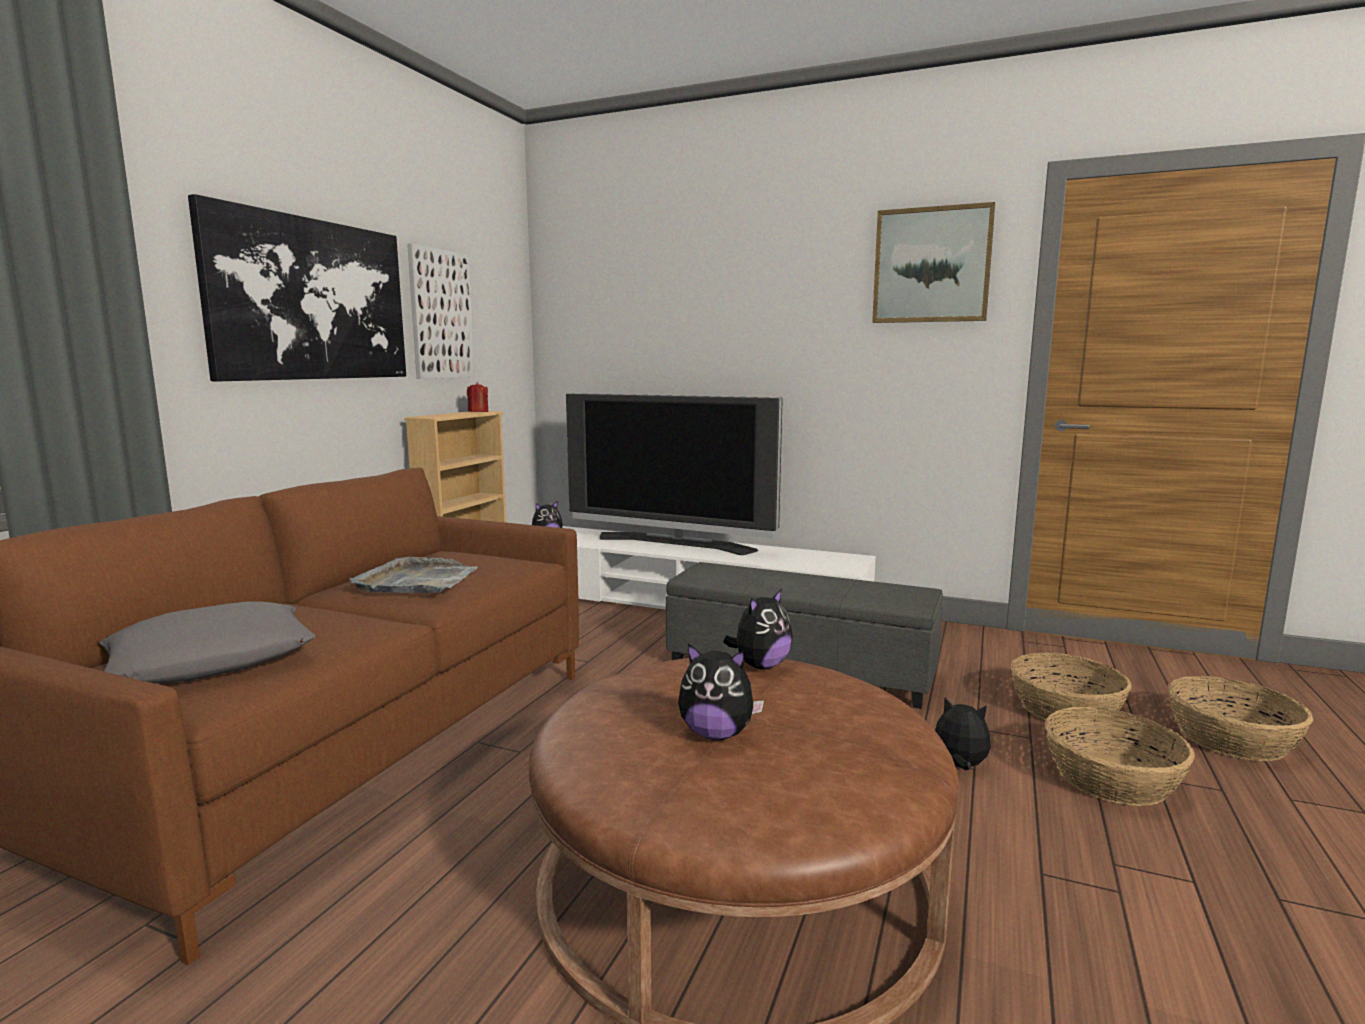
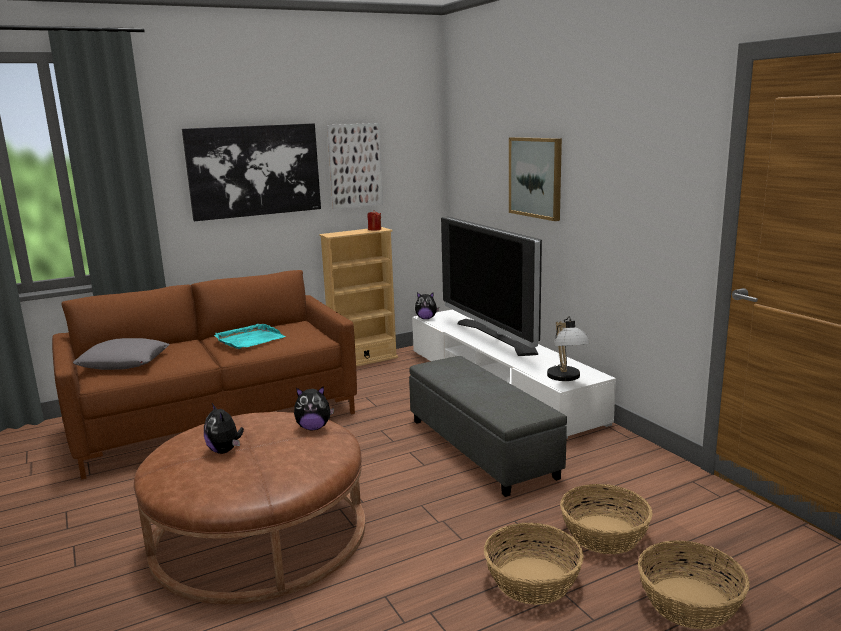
camera: 40 degrees right, 5 degrees up
(417, 581) = (249, 339): grey tray -> turquoise tray
(837, 565) = (566, 378): none -> table lamp
(931, 265) = (657, 135): picture -> picture (536, 177)
(959, 766) = (456, 534): plush toy -> none

